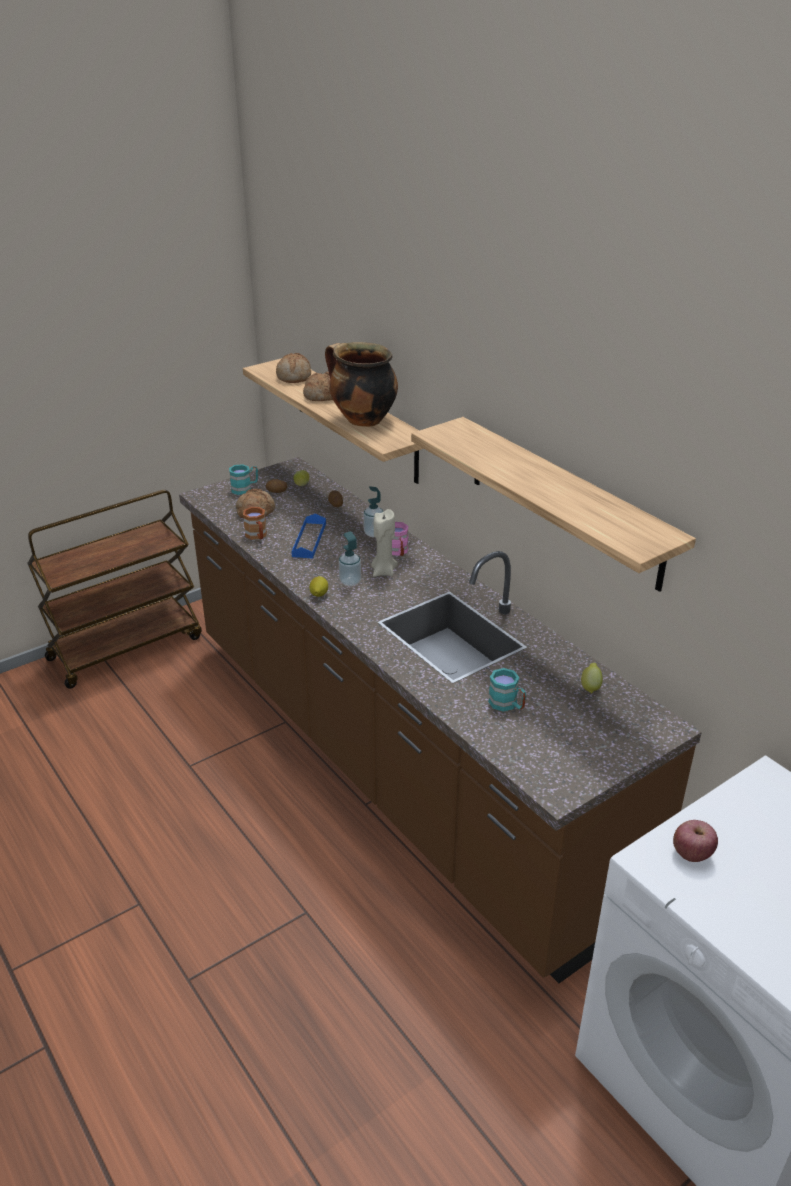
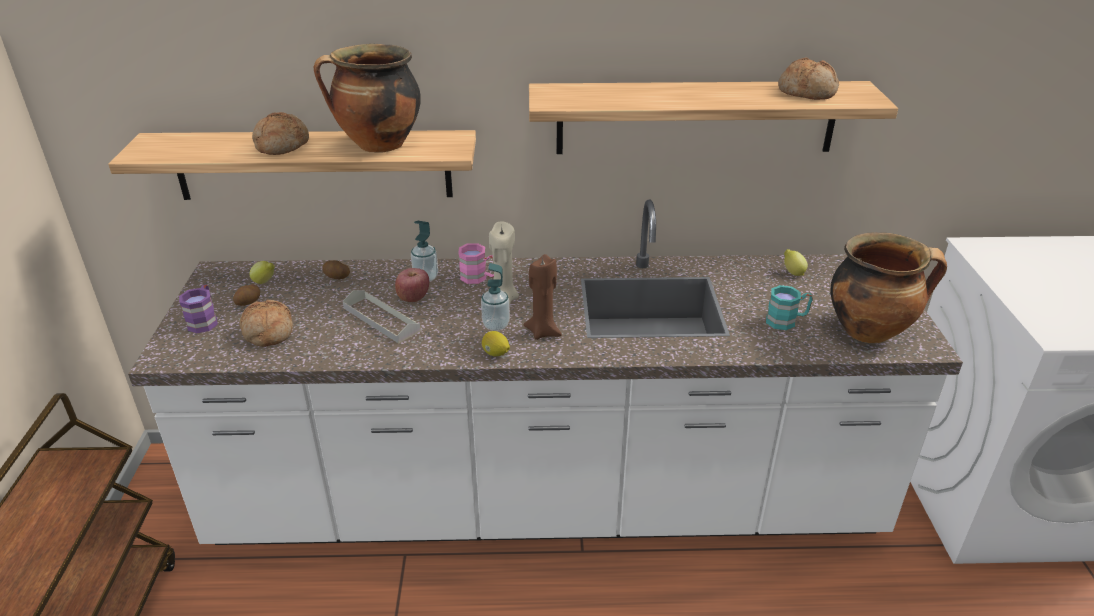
camera: 55 degrees left, 0 degrees up
(245, 488) = (205, 320): turquoise mug -> purple mug
(257, 536) = (322, 350): brown mug -> none
(294, 376) = (201, 144): bread -> bread (807, 92)
(309, 540) = (381, 319): blue tray -> grey tray
(363, 602) = (543, 331): none -> brown candle
(395, 763) = (547, 500): brown counter -> white counter
(545, 753) = (870, 331): none -> cooking pot
(691, 853) = (1052, 313): apple -> apple (413, 297)

